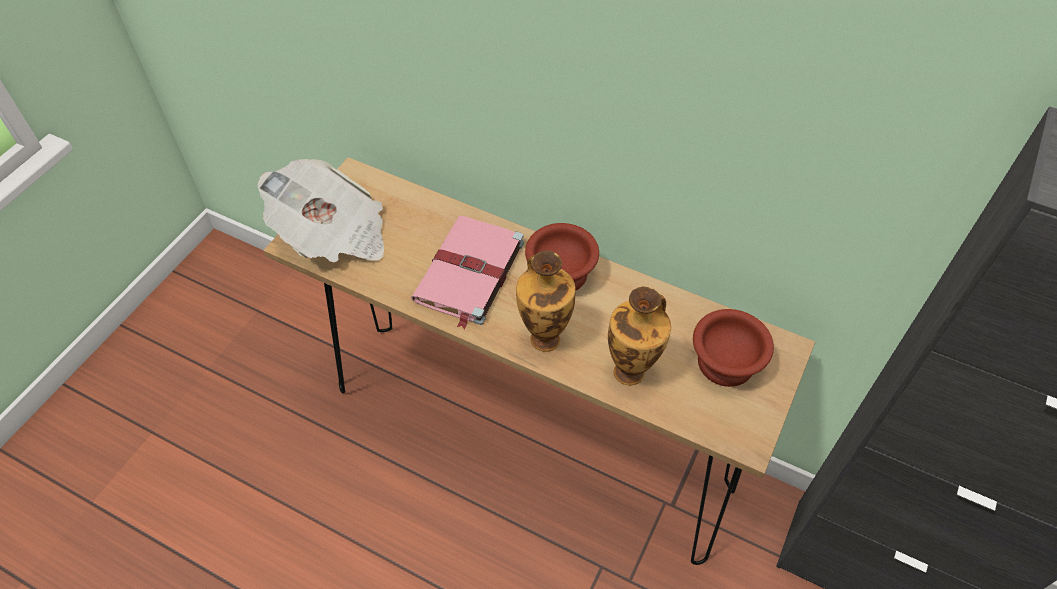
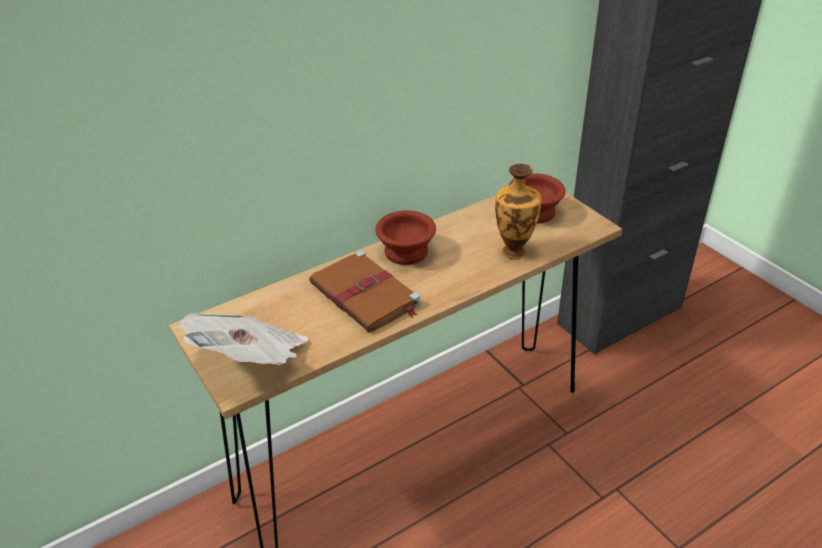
camera: 60 degrees left, 15 degrees down
(468, 273) = (366, 295): pink book -> brown book
(544, 337) = (456, 278): vase -> none

